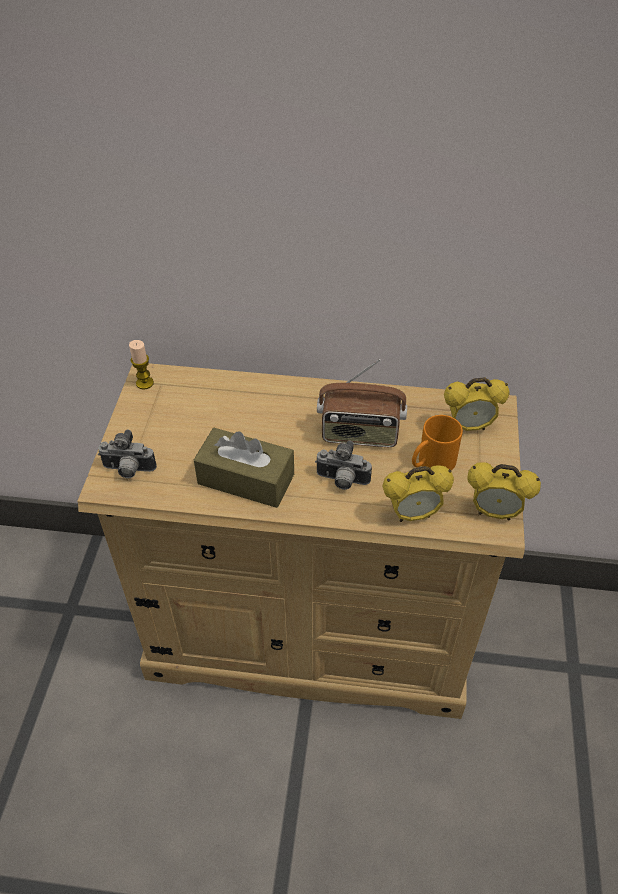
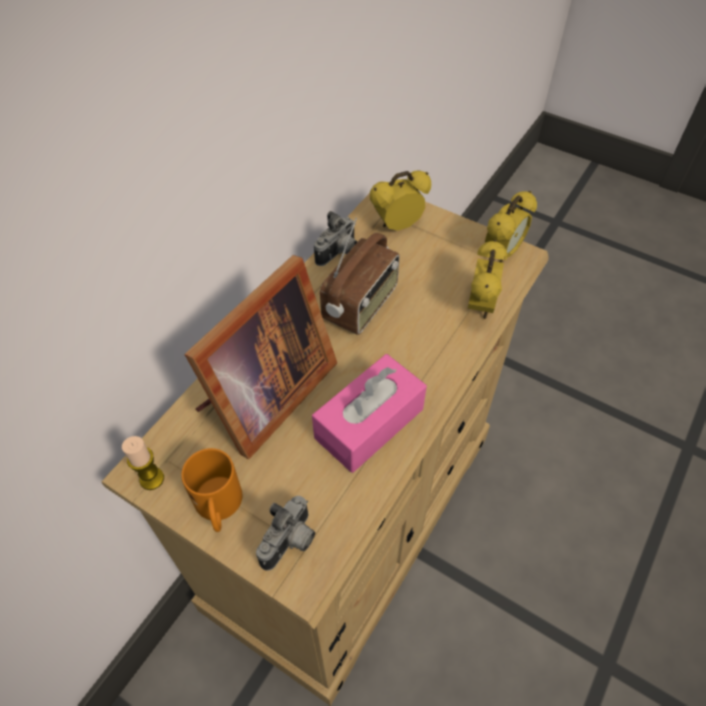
camera: 65 degrees left, 5 degrees up
(237, 411) = (264, 397): none -> picture frame
(246, 479) = (369, 423): brown tissue box -> pink tissue box
(342, 481) = (414, 343): camera -> camera (339, 254)
(431, 464) = (427, 269): orange mug -> orange mug (219, 507)
(469, 426) = (398, 226): alarm clock -> alarm clock turned 135 degrees counterclockwise

